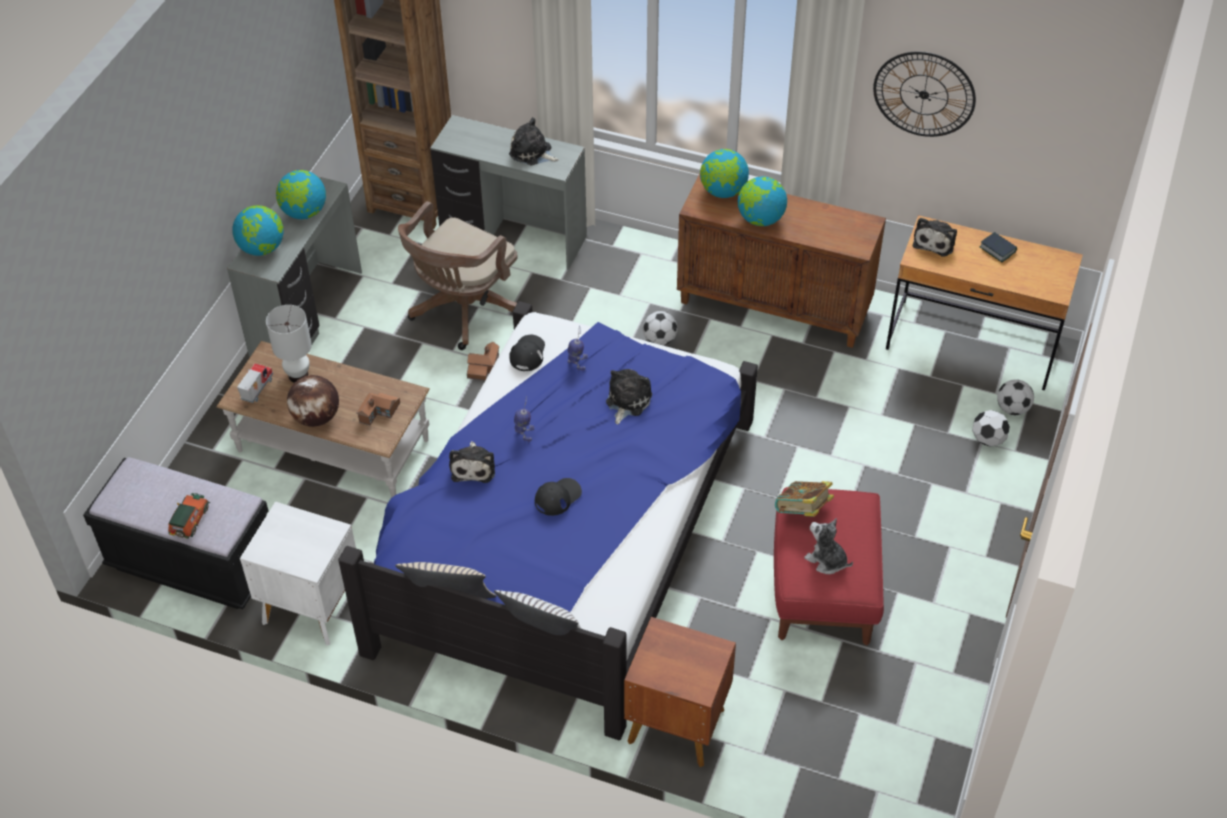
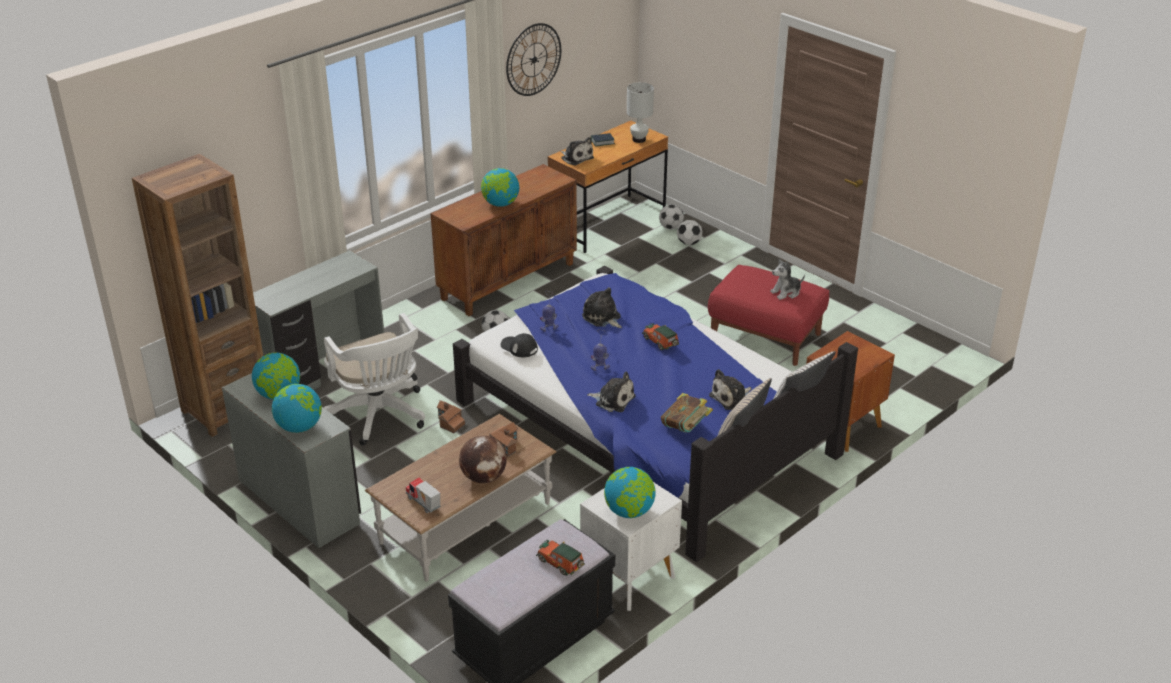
camera: 65 degrees left, 15 degrees down
(298, 375) = (426, 477): white table lamp -> white table lamp (638, 140)
(462, 311) = (380, 416): brown office chair -> white office chair
(532, 153) = (331, 272): plush toy -> plush toy (732, 398)
(557, 497) = (672, 369): black cap -> none
(605, 469) = (661, 342): none -> toy car
(723, 191) = (459, 209): globe -> globe (629, 511)
(802, 511) = (740, 289): book -> book (685, 428)

